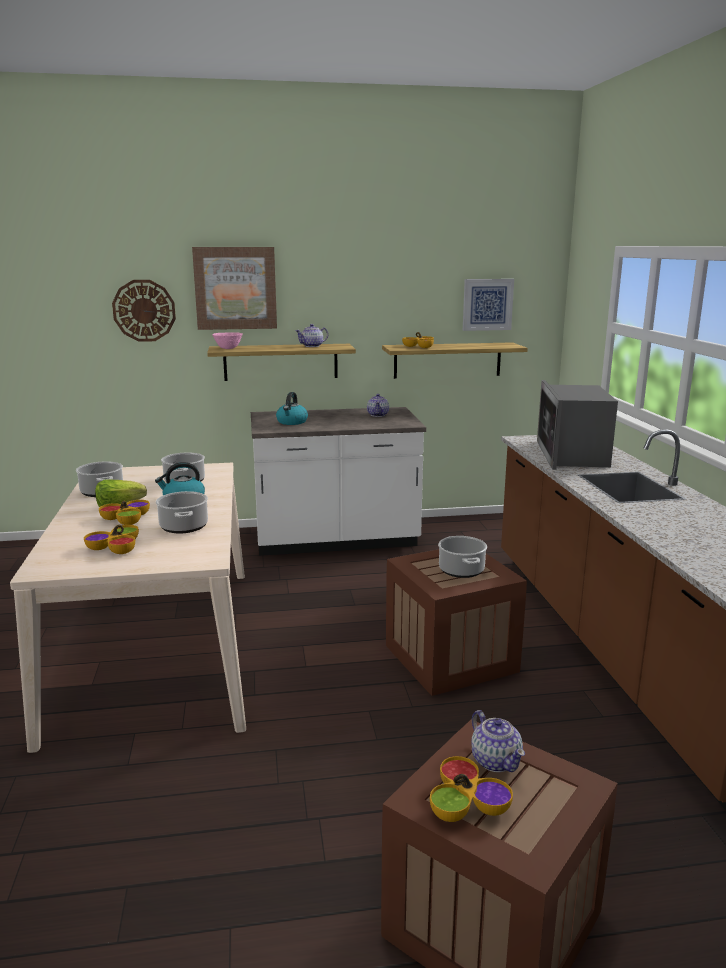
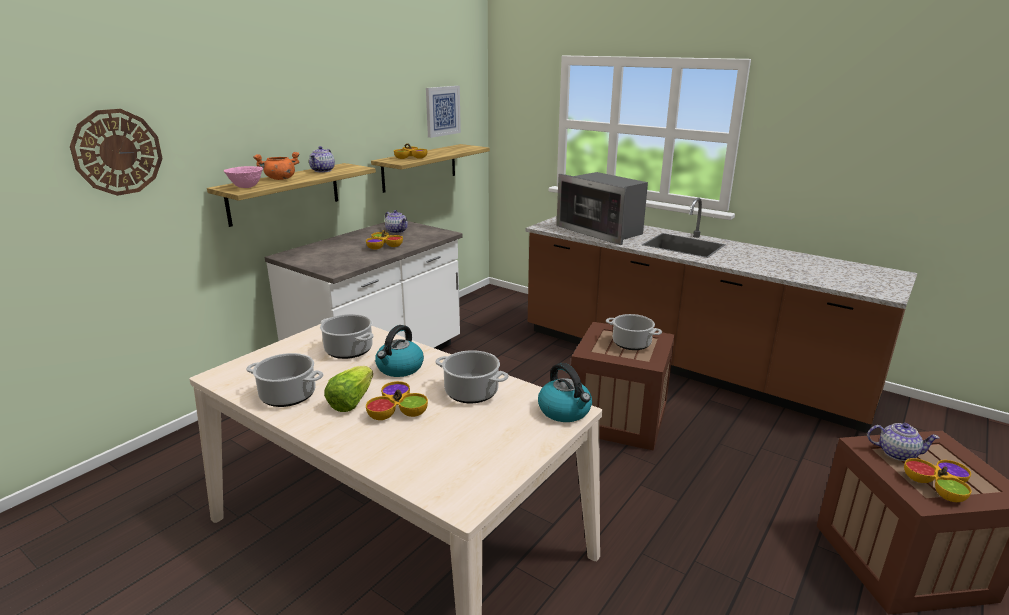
camera: 45 degrees left, 5 degrees up
(116, 547) = (467, 441): bowl -> bowl (383, 246)
(235, 288) = (228, 112): picture -> none
(265, 347) = (280, 179): none -> orange cooking pot
(292, 422) = (340, 257): kettle -> kettle (565, 411)

